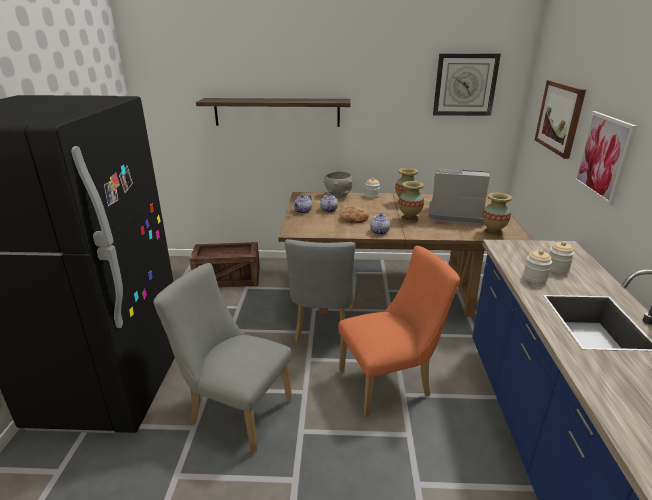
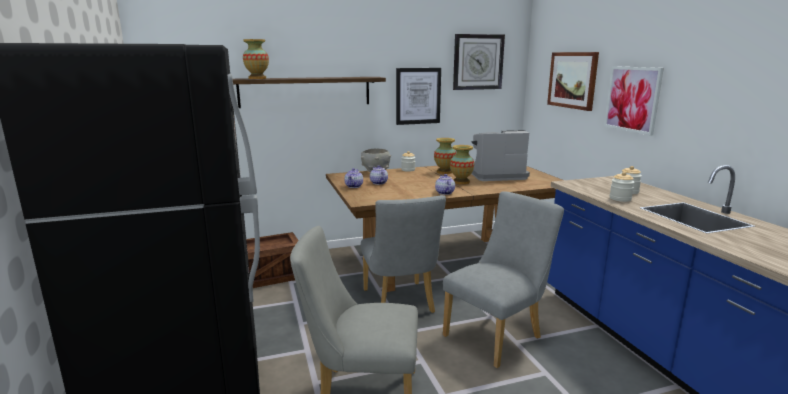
camera: 20 degrees left, 10 degrees down
(354, 218) = (410, 186): bread -> none
(390, 382) = (497, 335): orange chair -> grey chair
(392, 120) = (418, 96): none -> picture
(493, 233) = (540, 184): vase -> vase (257, 78)

